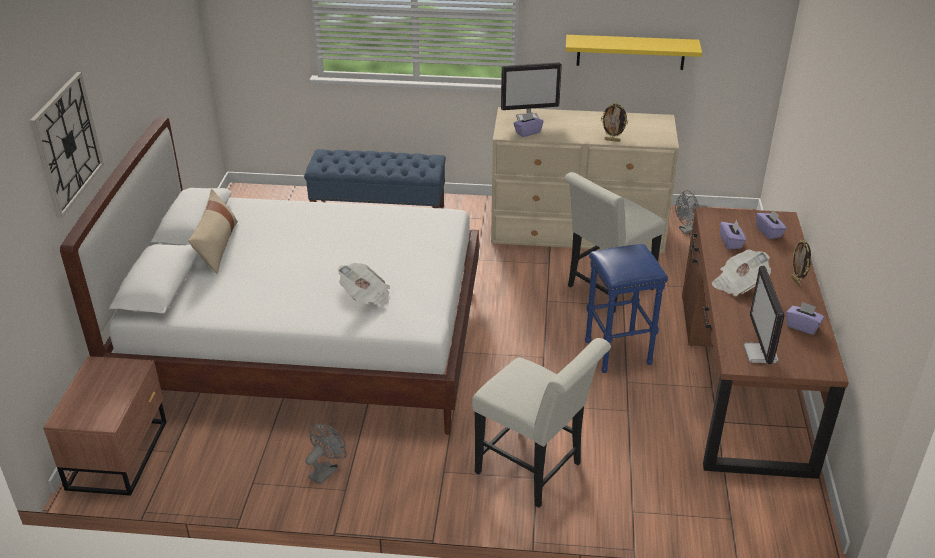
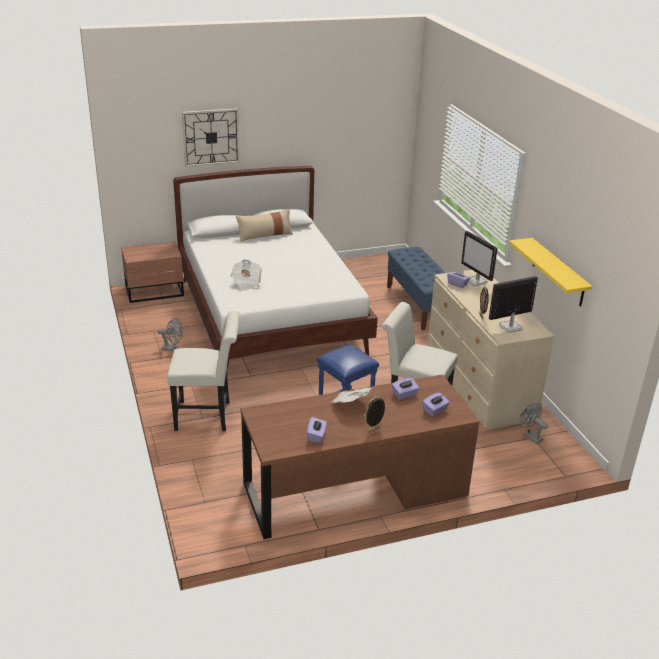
camera: 65 degrees right, 5 degrees down
(535, 471) = (208, 416): white chair -> white chair turned 105 degrees counterclockwise
(760, 354) = (271, 421): monitor -> monitor (510, 327)

